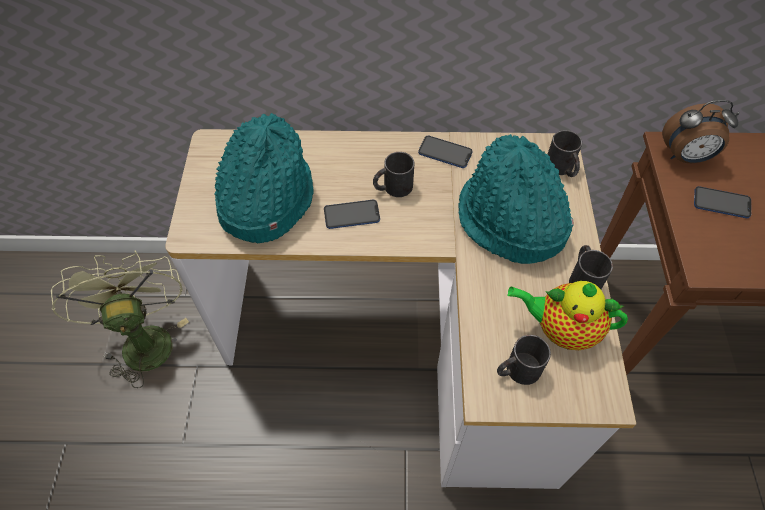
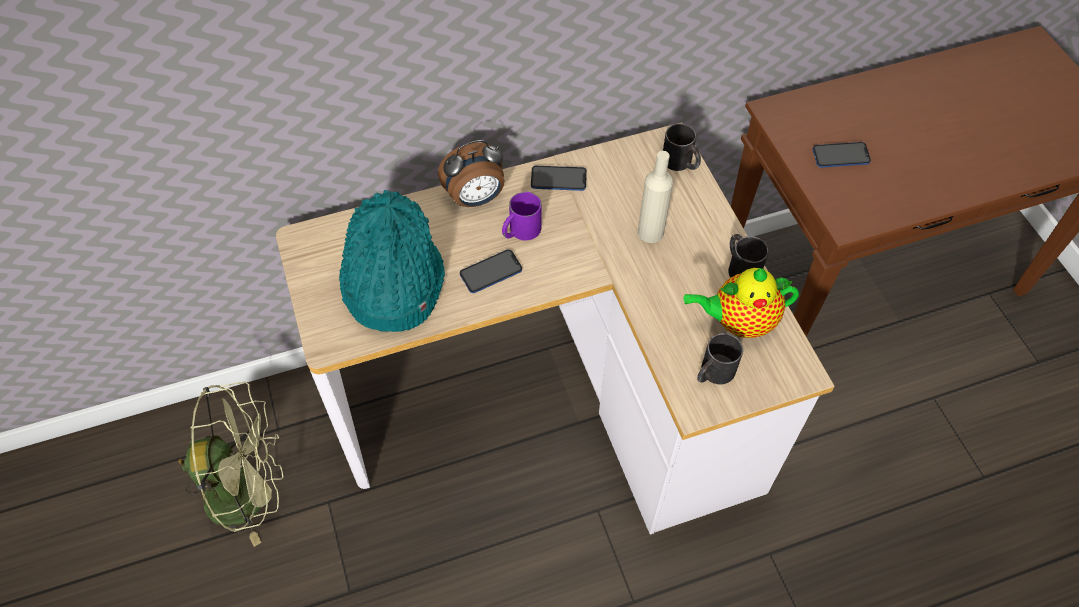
camera: 20 degrees left, 0 degrees up
(144, 338) = (250, 493): green fan -> green fan turned 120 degrees clockwise
(392, 187) = (520, 231): black mug -> purple mug
(509, 221) = (650, 232): turquoise hat -> beige bottle
(685, 157) = (793, 118): alarm clock -> alarm clock (475, 199)

